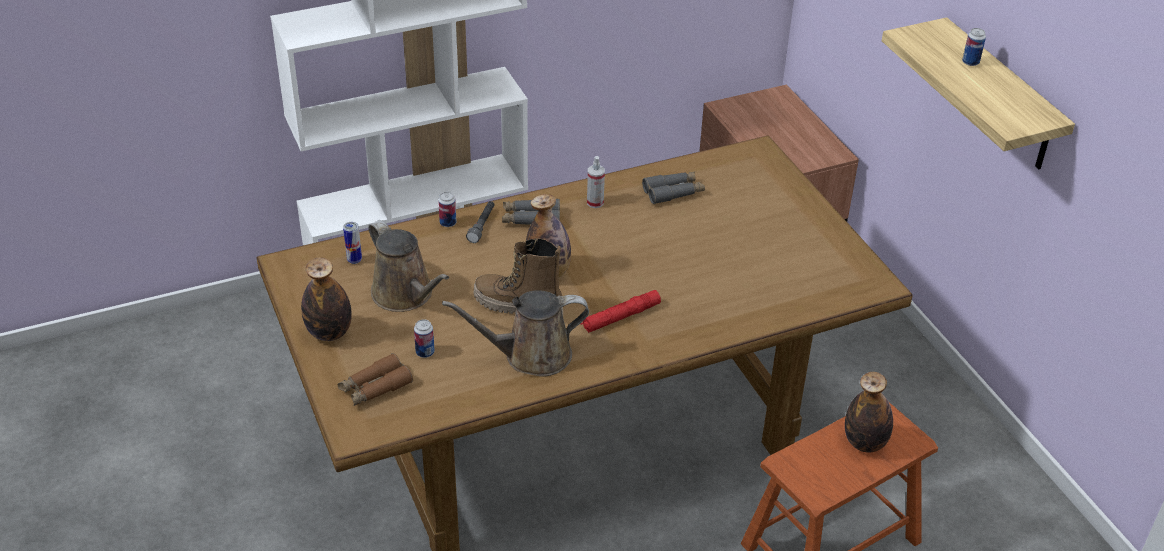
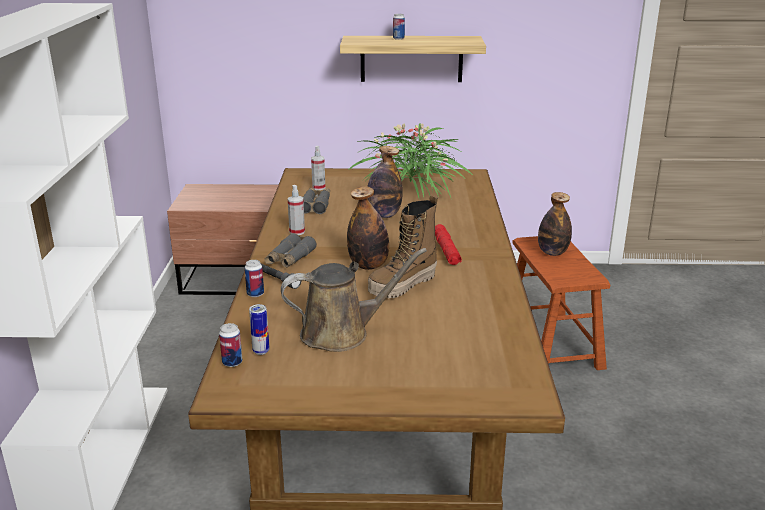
camera: 65 degrees left, 15 degrees down
(329, 333) = (365, 386): bottle -> bottle (383, 215)
(375, 387) = (468, 374): brown binoculars -> none
(425, 352) = (433, 338): can -> can (232, 362)
(531, 355) = (469, 292): brown watering can -> none
(726, 178) = (318, 187): none -> spray bottle
(783, 247) = (412, 188): none -> potted plant

